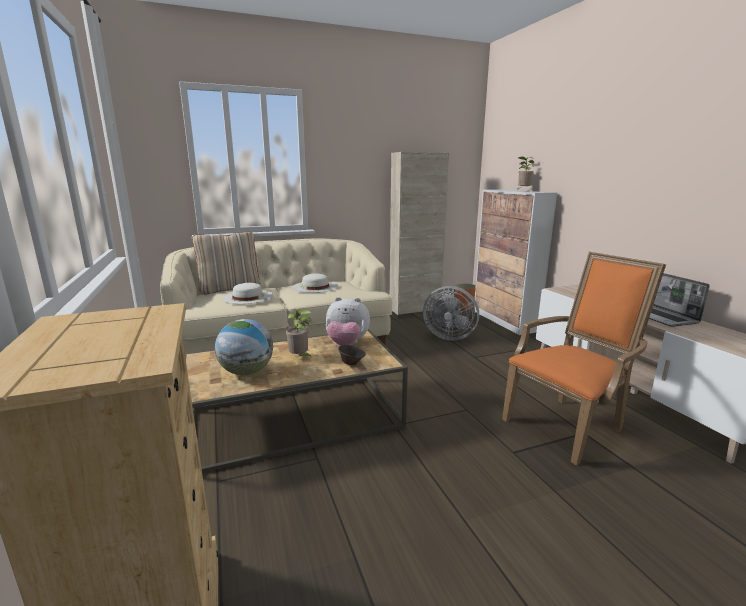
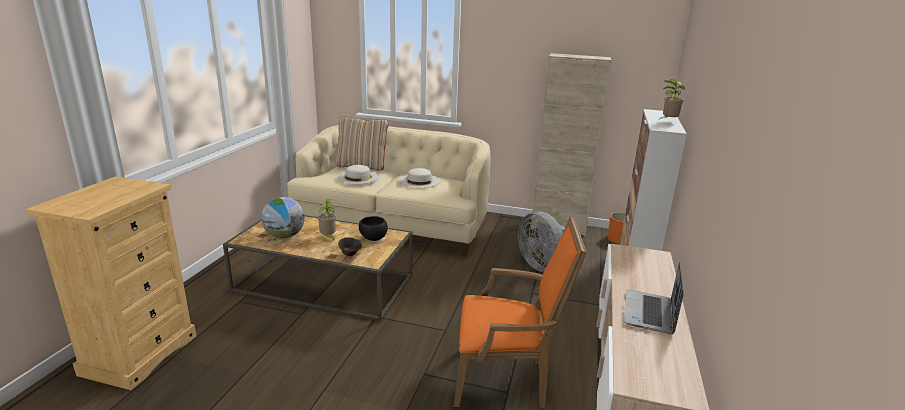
camera: 35 degrees right, 5 degrees up
(347, 344) = (374, 238): plush toy -> black bowl

